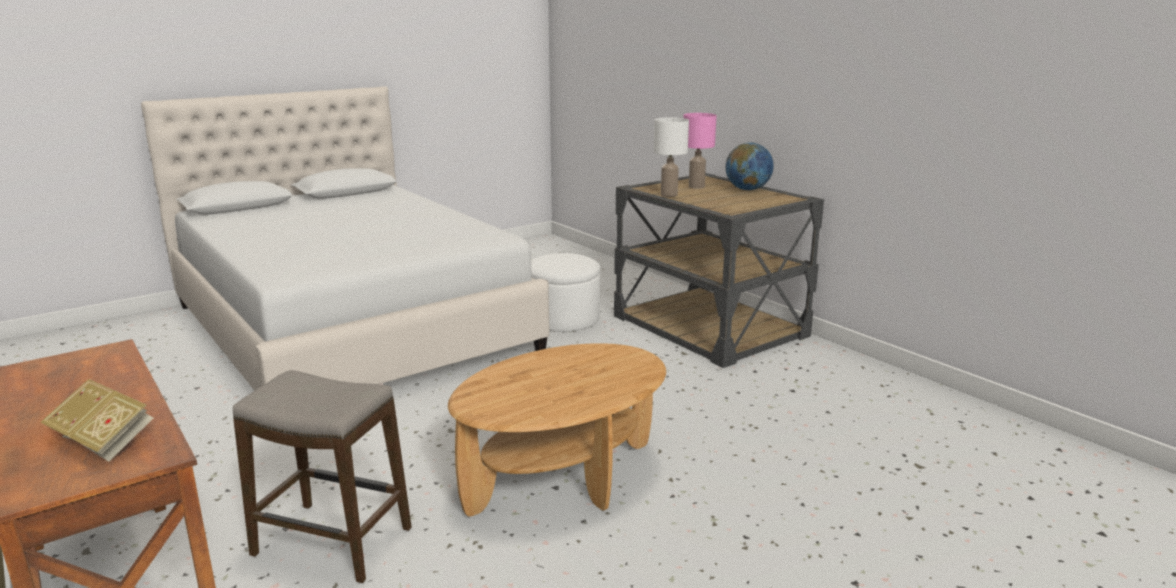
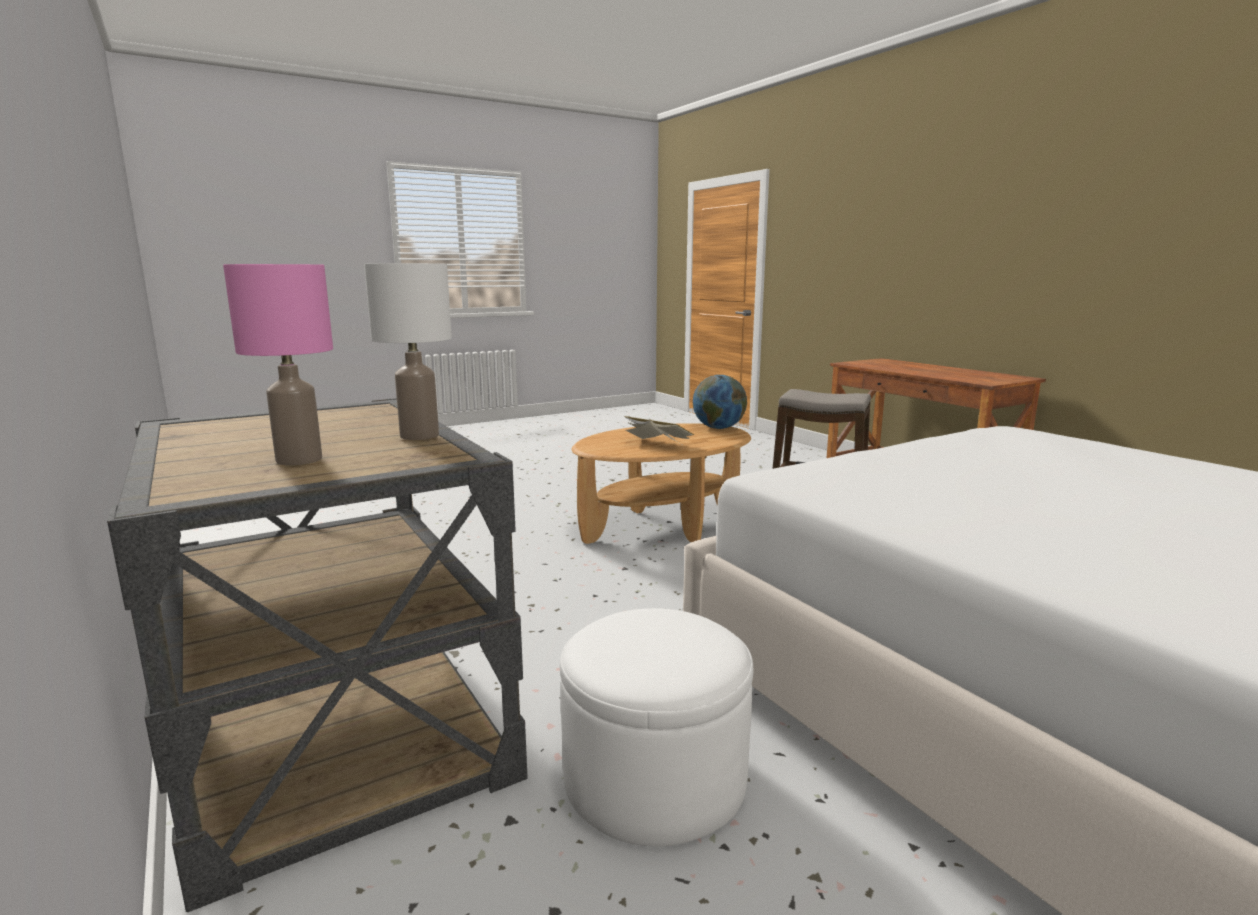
camera: 175 degrees left, 5 degrees down
(103, 440) = (885, 365): book -> book (657, 444)
(747, 189) = (201, 448): globe -> globe (718, 428)

